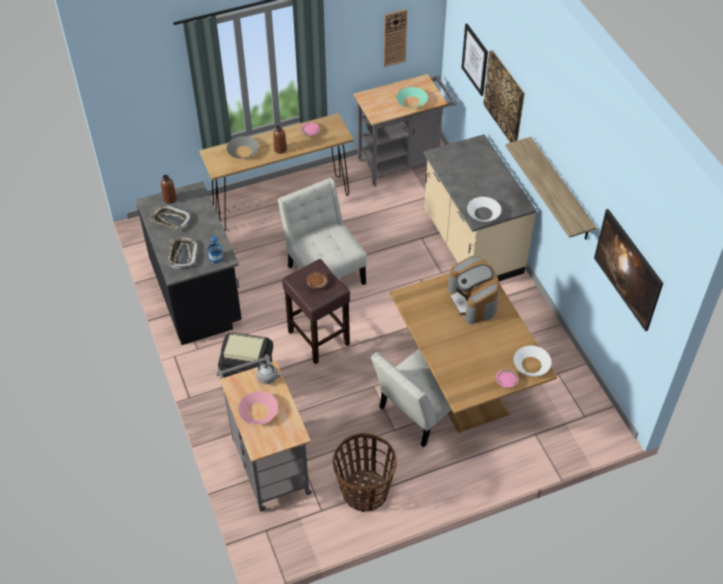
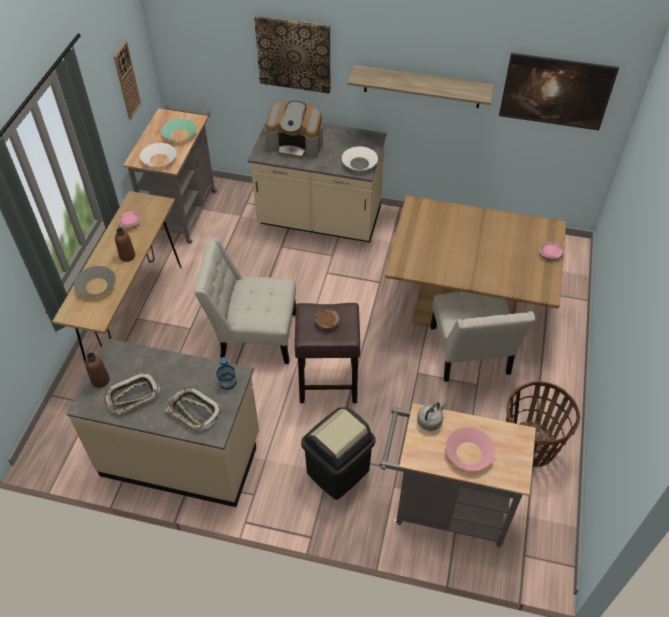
camera: 55 degrees left, 0 degrees up
(197, 293) = (181, 454): black counter -> beige counter
(473, 301) = (444, 226): coffee machine -> coffee machine (296, 144)
(475, 59) = (224, 47): picture -> none
(531, 364) = (542, 229): white bowl -> white bowl (159, 159)

